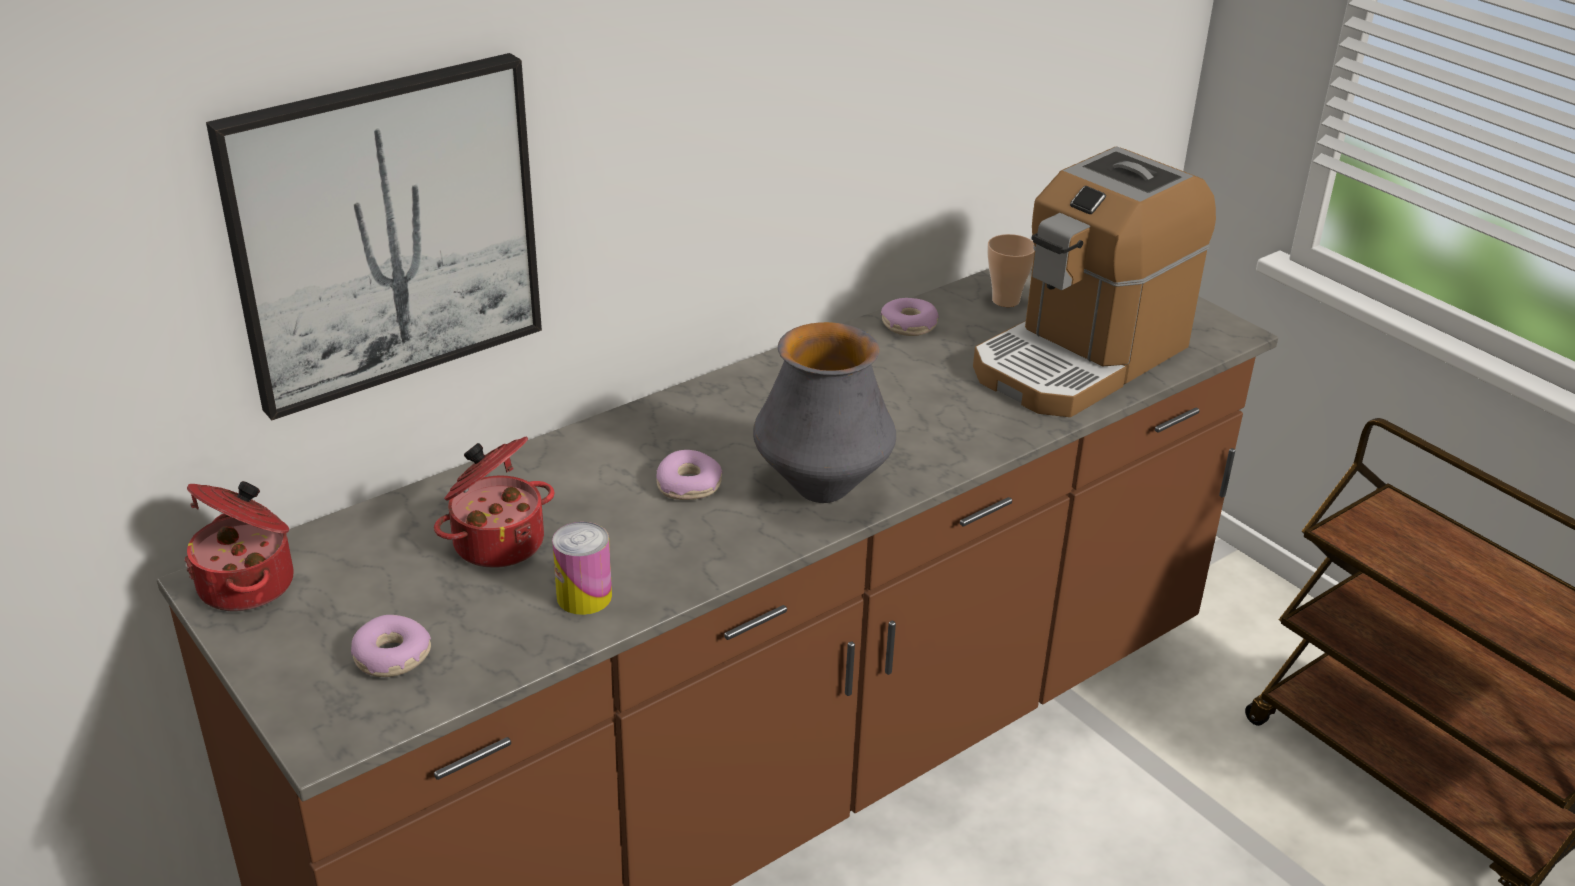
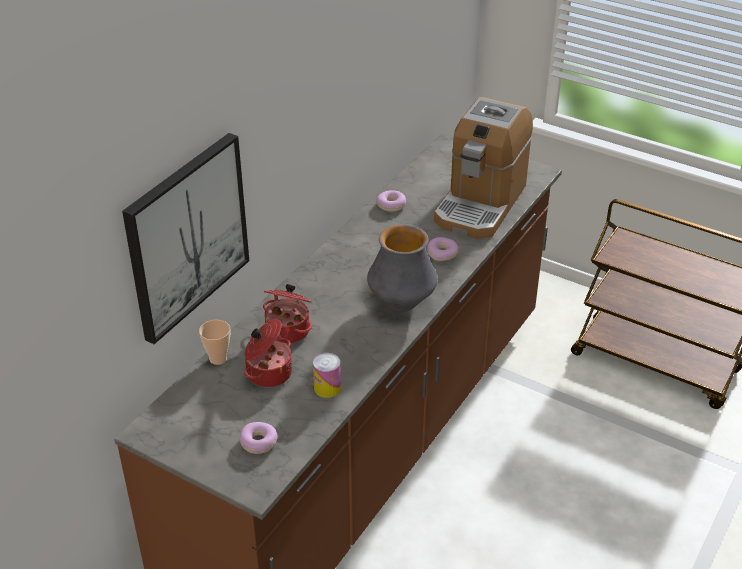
camera: 20 degrees left, 5 degrees up
(249, 583) = (163, 427): cooking pot -> cooking pot (289, 330)
(689, 485) = (339, 319): donut -> donut (442, 253)
(1005, 300) = (429, 179): cup -> cup (218, 359)

